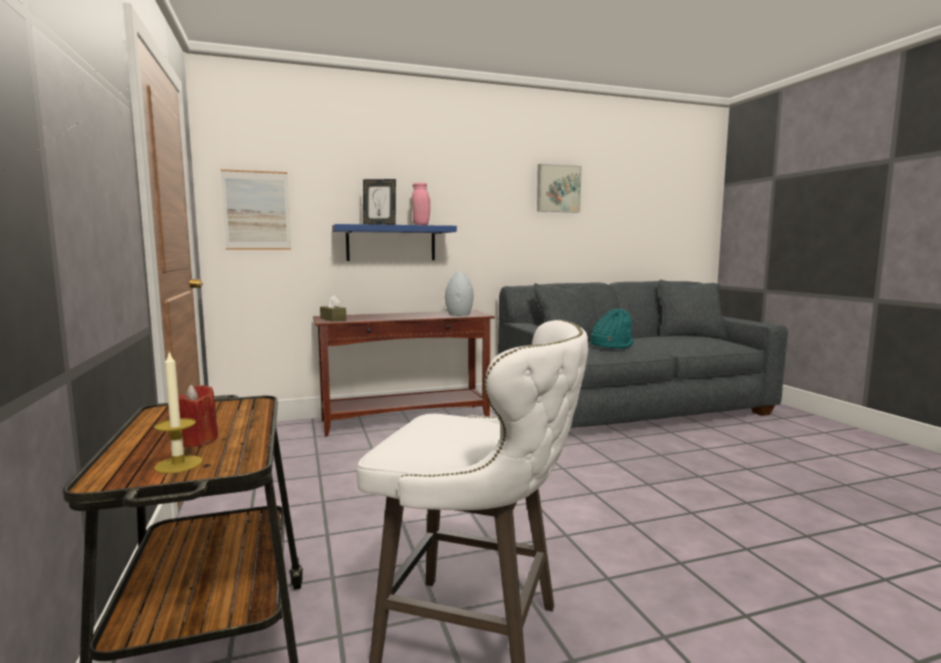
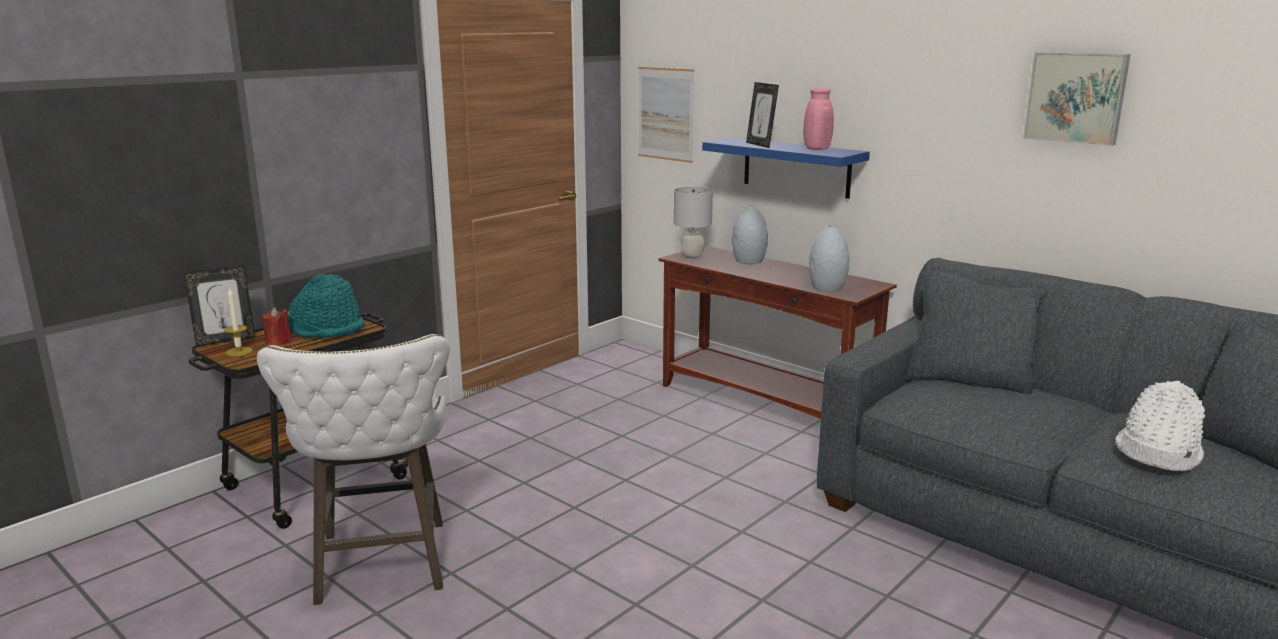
camera: 60 degrees right, 10 degrees up
(105, 467) = (225, 340): none -> picture frame
(333, 319) = (691, 256): brown tissue box -> grey table lamp
(374, 315) = (747, 261): none -> grey vase
(611, 345) = (979, 406): turquoise hat -> turquoise hat (328, 329)
(683, 340) = (1156, 453): none -> white hat

